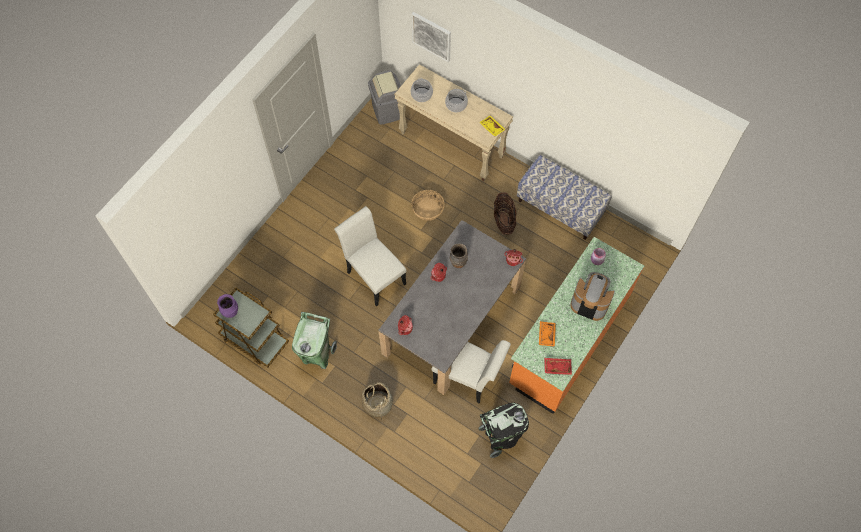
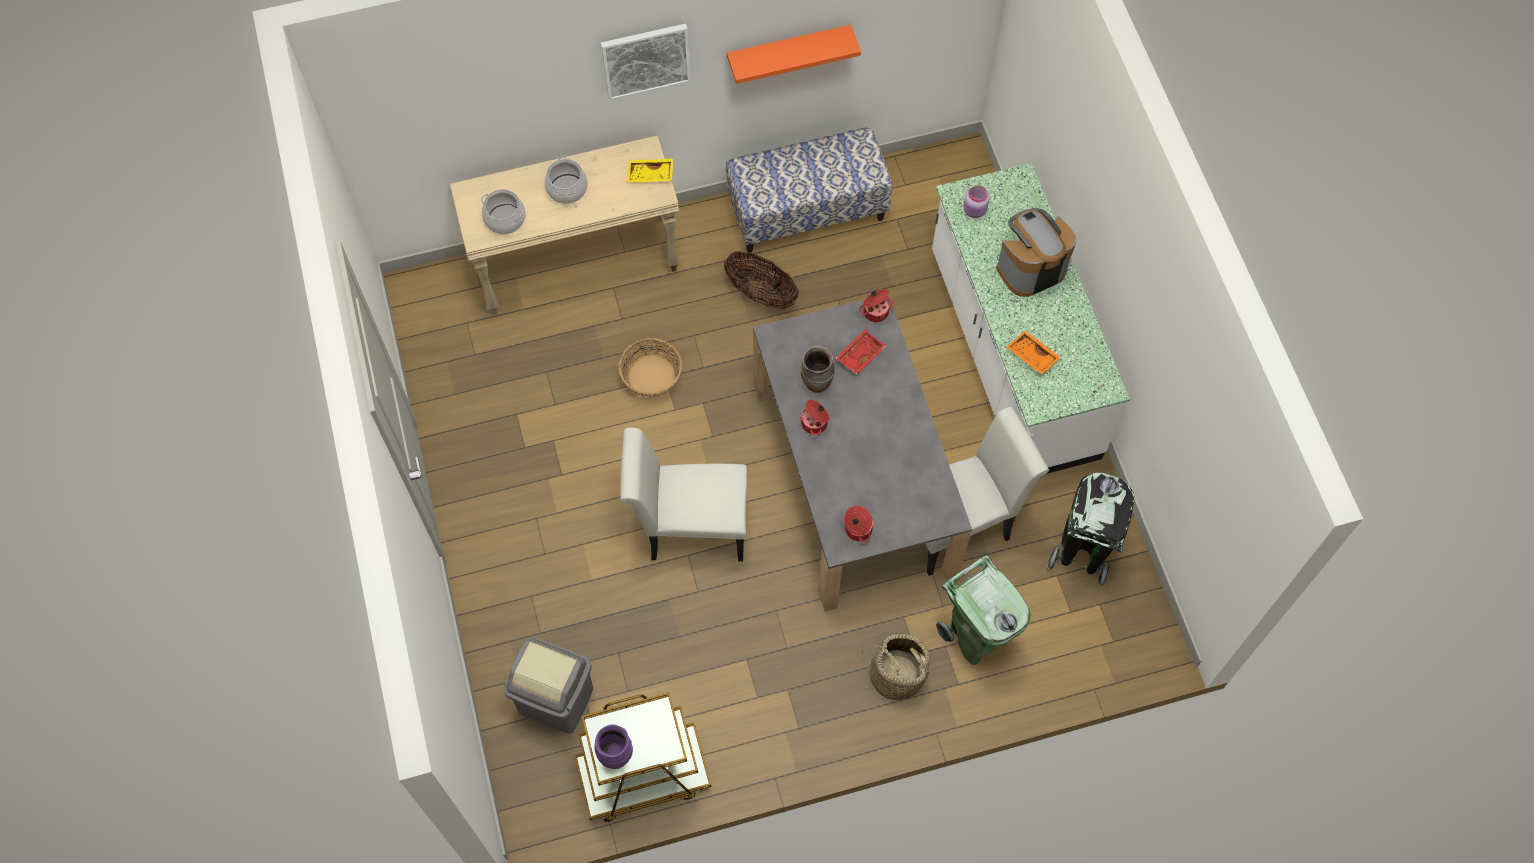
camera: 50 degrees left, 0 degrees up
(317, 355) = (748, 702): green trash can -> green trash can (976, 636)
(387, 111) = (436, 304): grey trash can -> grey trash can (556, 699)
(432, 36) = (458, 116): picture -> picture (646, 60)
(557, 367) = (1089, 379): red tray -> red tray (859, 354)
(568, 340) = (1011, 356): orange counter -> white counter
(584, 125) = (788, 50): none -> orange shelf

